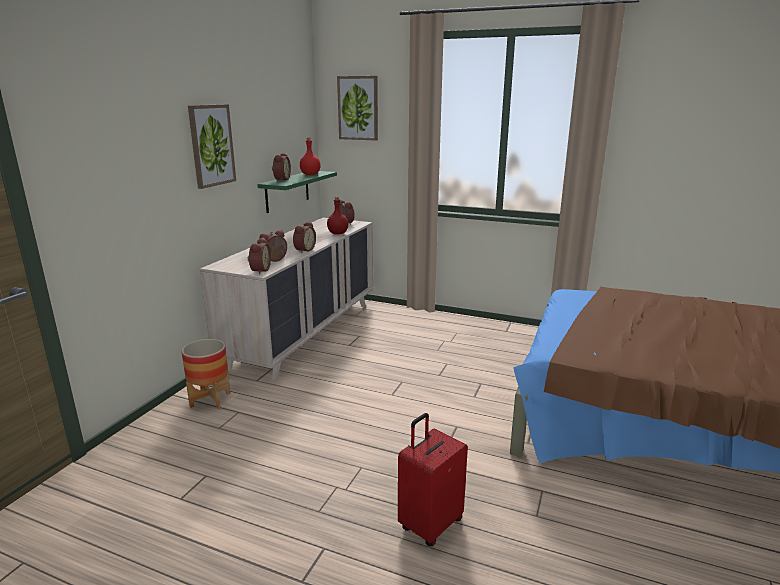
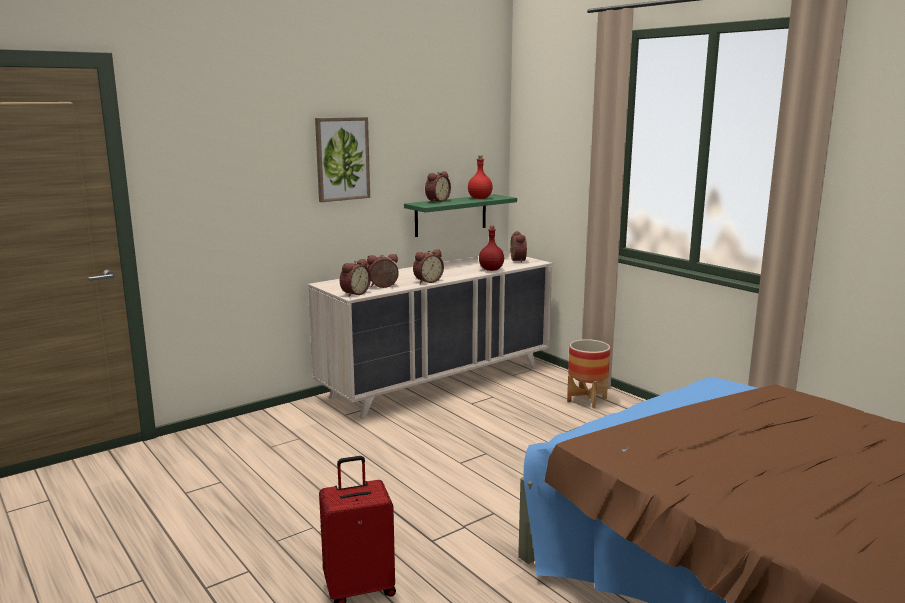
camera: 30 degrees right, 5 degrees down
(210, 400) = (288, 421): planter -> planter (587, 400)
(358, 108) = (549, 123): picture -> none

